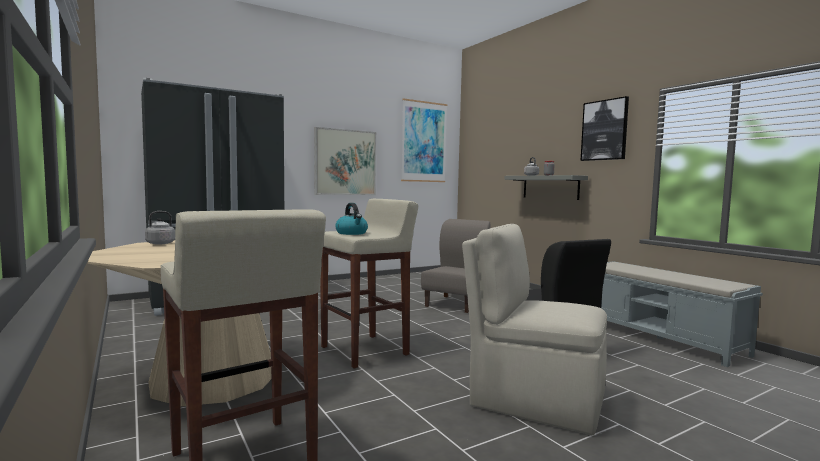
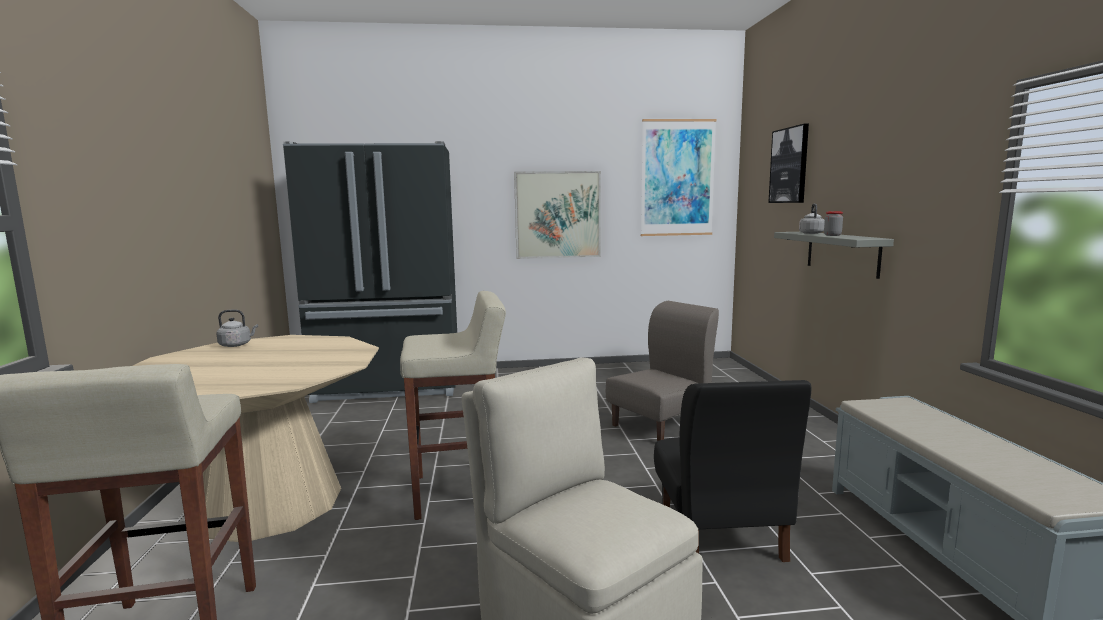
camera: 25 degrees right, 5 degrees up
(352, 233) = (426, 344): kettle -> none
(604, 130) = (922, 160): picture -> picture (789, 165)

